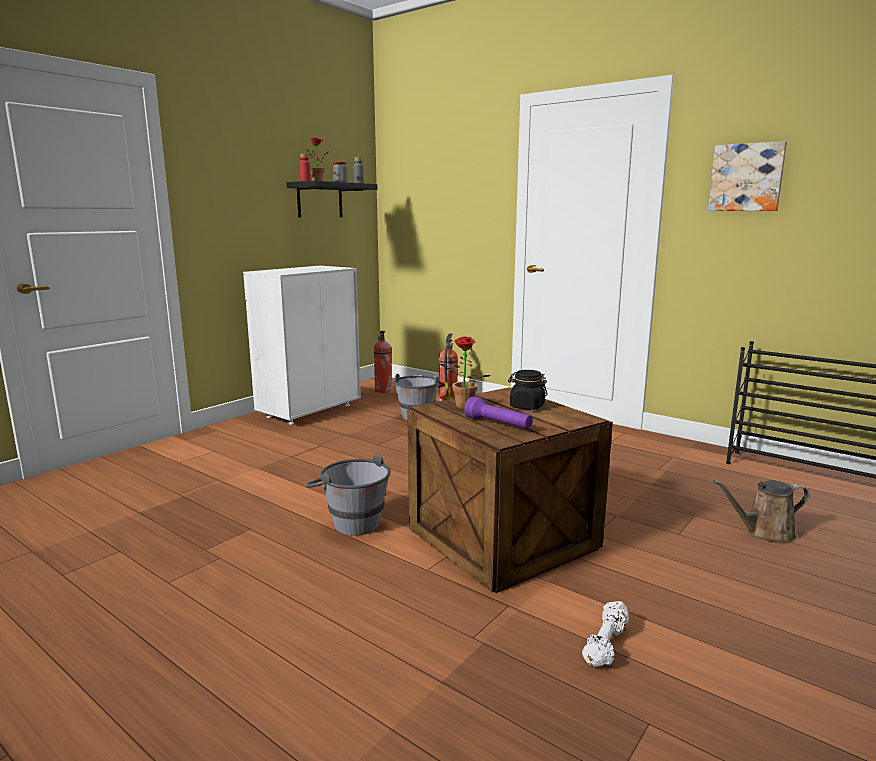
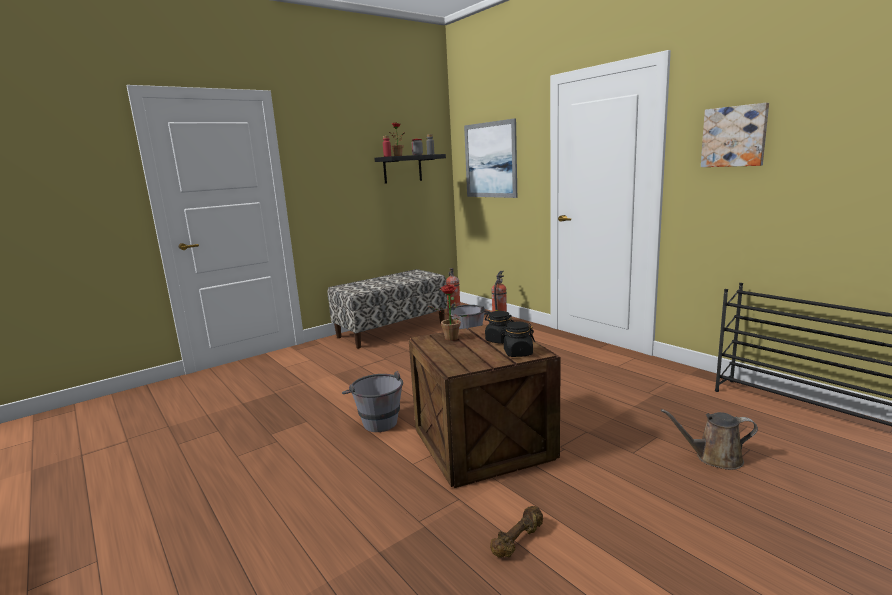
camera: 15 degrees right, 0 degrees up
(310, 410) = (391, 330): white cabinet -> bench
(433, 195) = (490, 160): none -> picture
(498, 424) = (464, 355): purple flashlight -> none
(562, 419) = (518, 353): none -> black jar
(606, 645) = (518, 541): white dumbbell -> brown dumbbell

